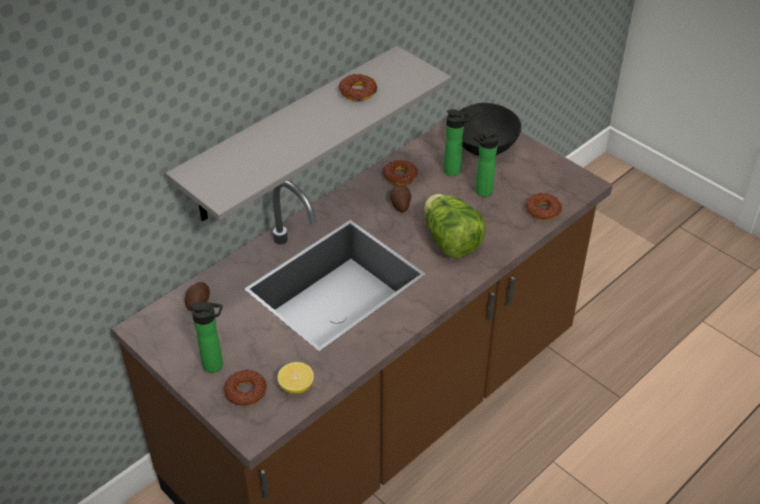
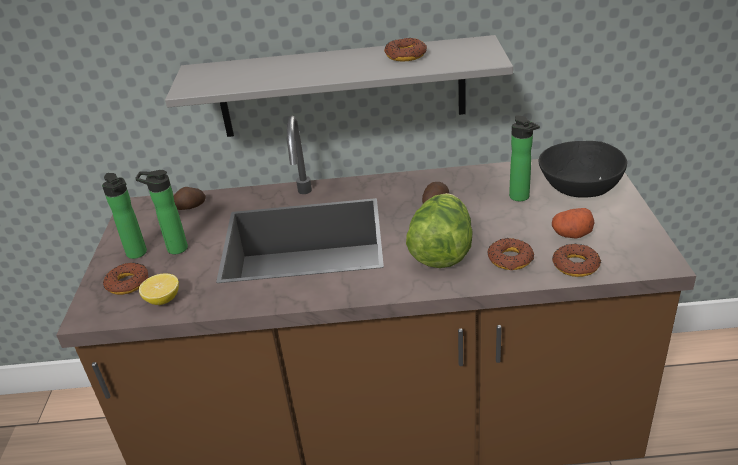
camera: 45 degrees right, 10 degrees down
(400, 176) = (464, 183): donut -> donut (510, 259)
(481, 192) = (527, 224): bottle -> bottle (174, 248)
(517, 187) = (571, 234): none -> potato

